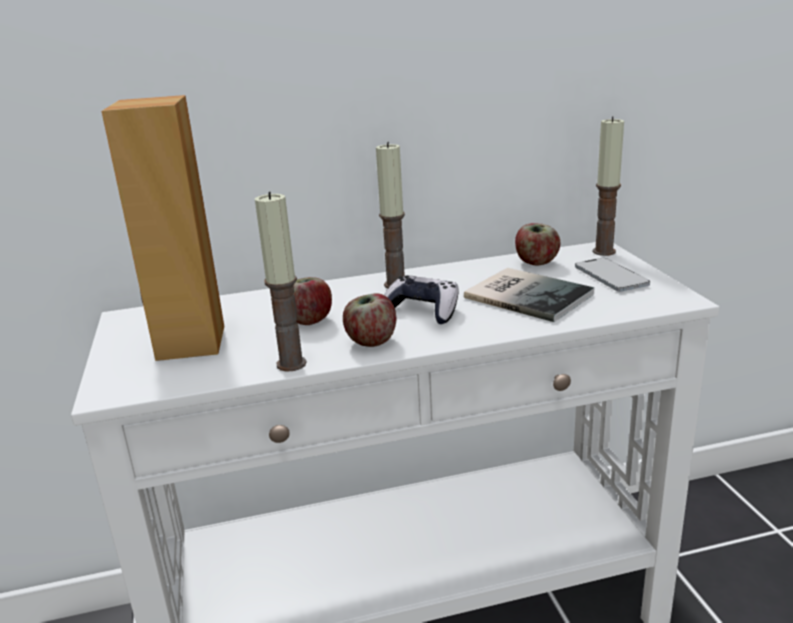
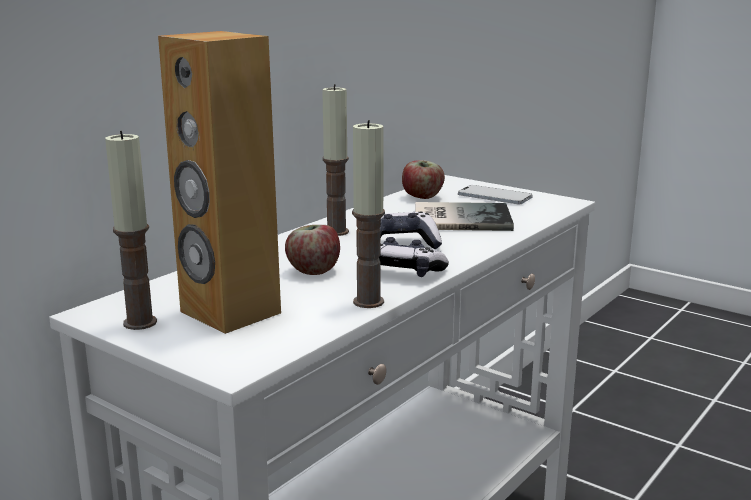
camera: 40 degrees left, 5 degrees down
(371, 341) = (402, 272): apple -> game controller
(604, 251) = (458, 182): candle -> candle (140, 323)

